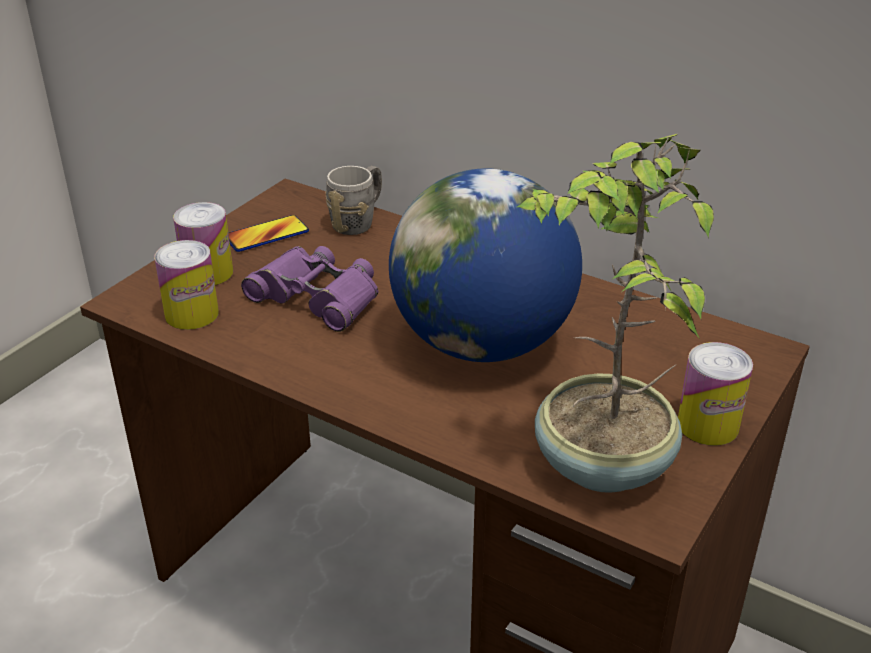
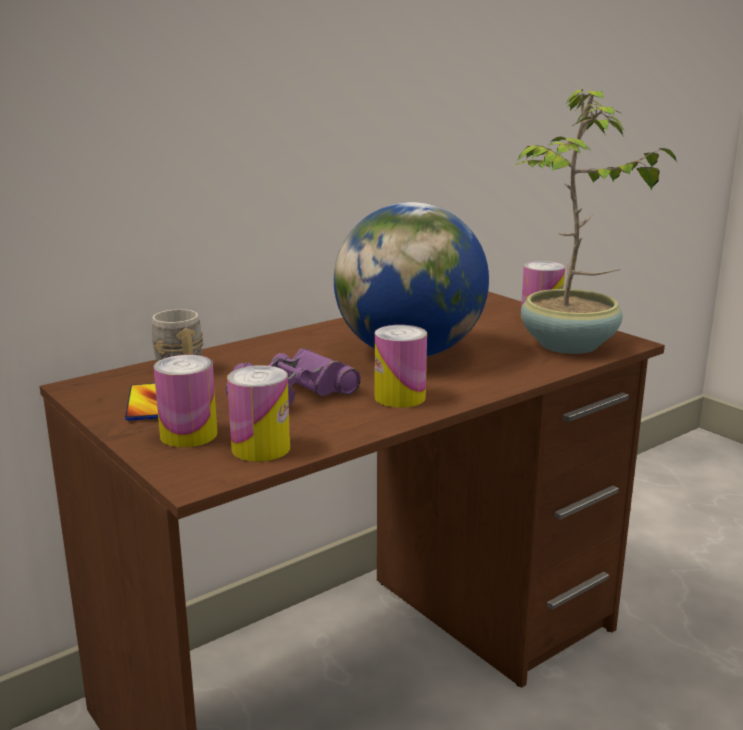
camera: 70 degrees left, 15 degrees down
(343, 363) = (400, 397): none -> can

